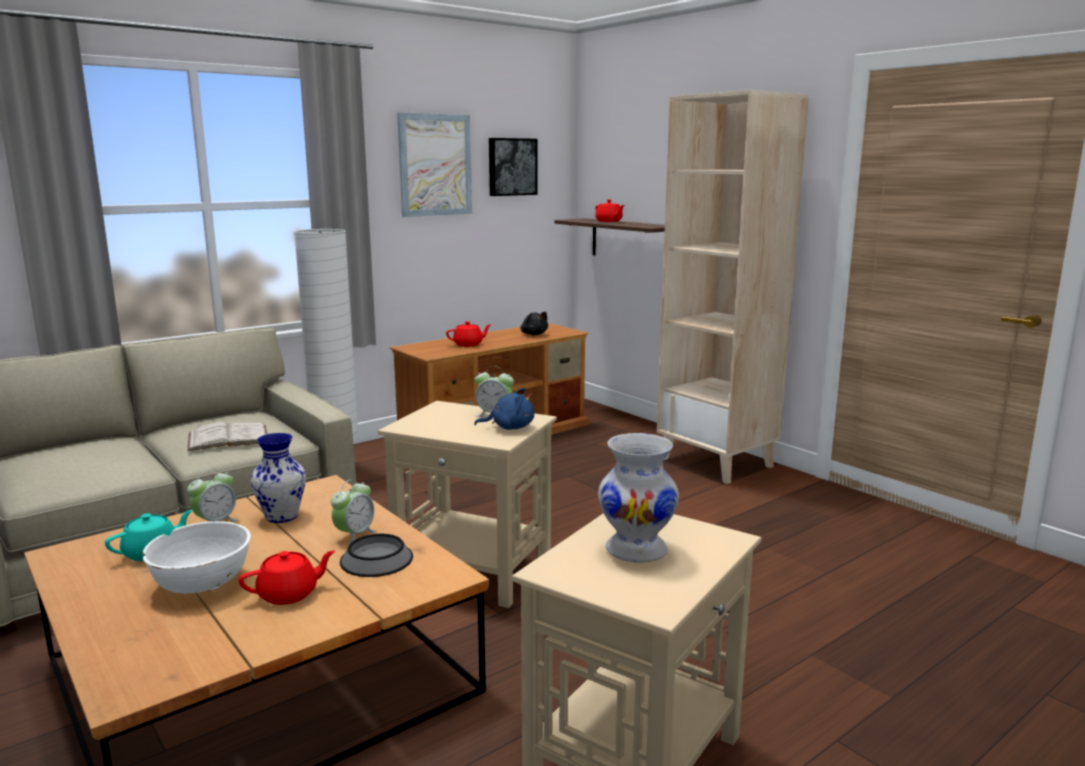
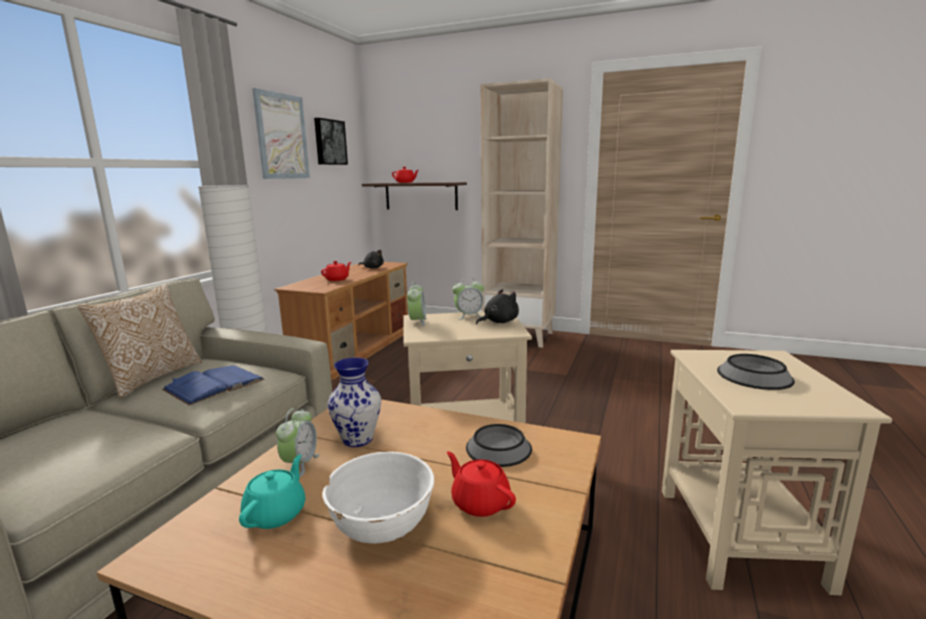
camera: 30 degrees left, 0 degrees up
(198, 420) = (152, 377): none -> pillow
(228, 437) = (214, 384): white book -> blue book
(289, 594) = (480, 502): red teapot -> red teapot turned 75 degrees counterclockwise
(354, 535) = (447, 435): alarm clock -> alarm clock (417, 322)
(509, 427) = (498, 322): blue plush toy -> black plush toy
(637, 549) = (754, 375): white vase -> bowl

